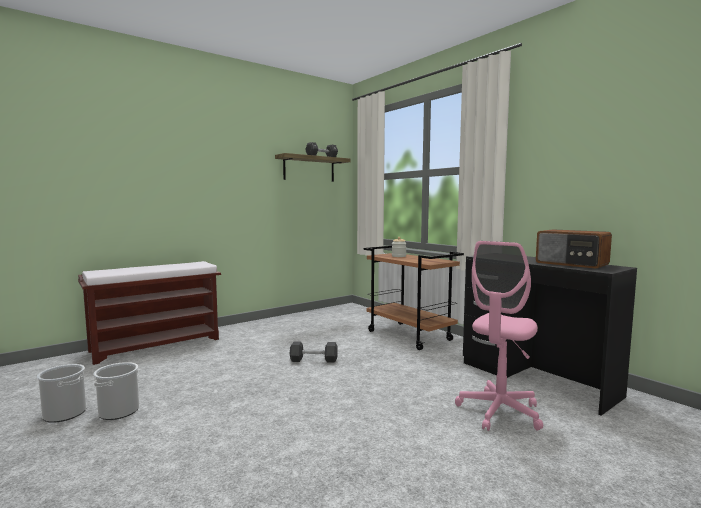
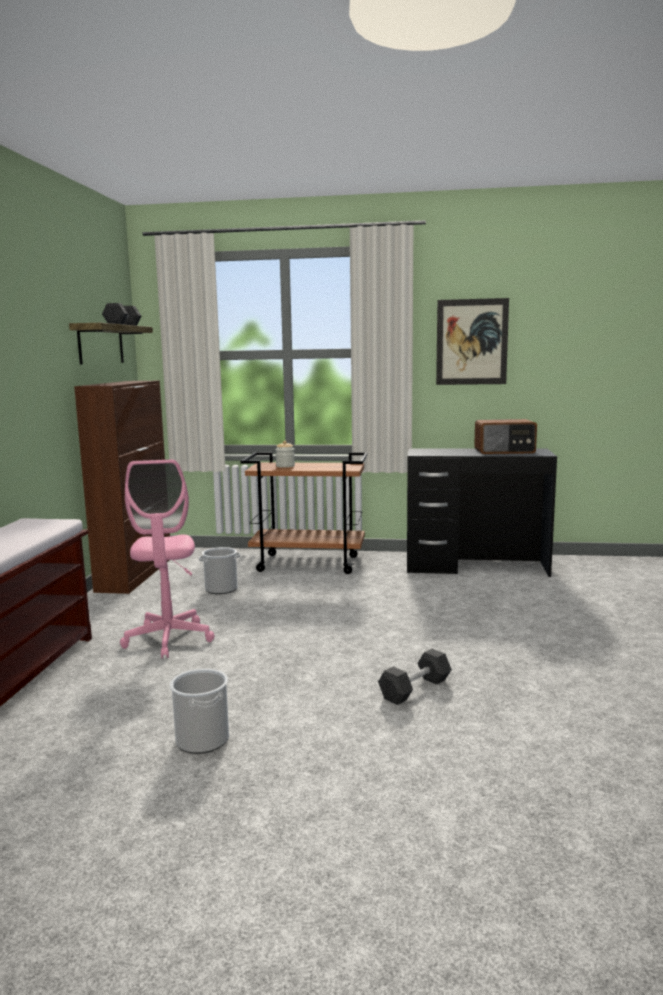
camera: 45 degrees left, 5 degrees up
(64, 413) = (138, 775): bucket -> bucket (221, 589)
(311, 314) = (135, 574): none -> brown cabinet
(313, 360) = (275, 616): black dumbbell -> black dumbbell (415, 689)
(499, 412) = (501, 597): pink office chair -> pink office chair (169, 639)
(568, 153) = (471, 342): none -> picture

